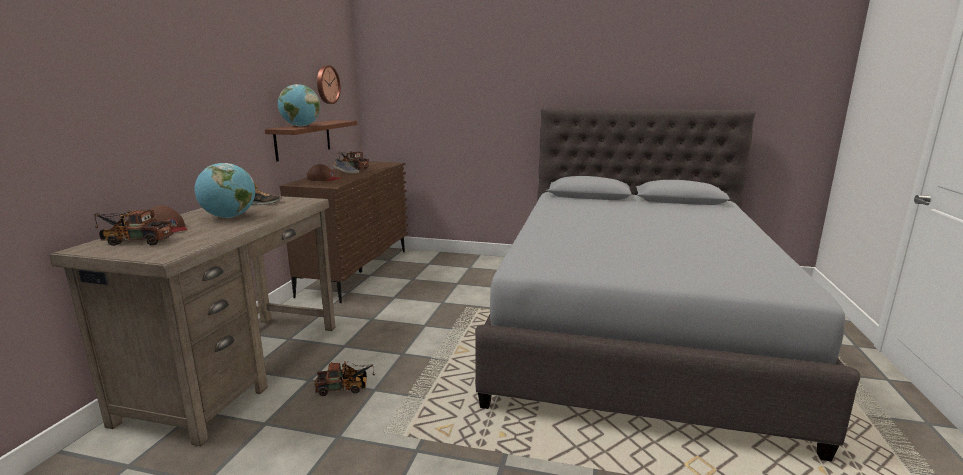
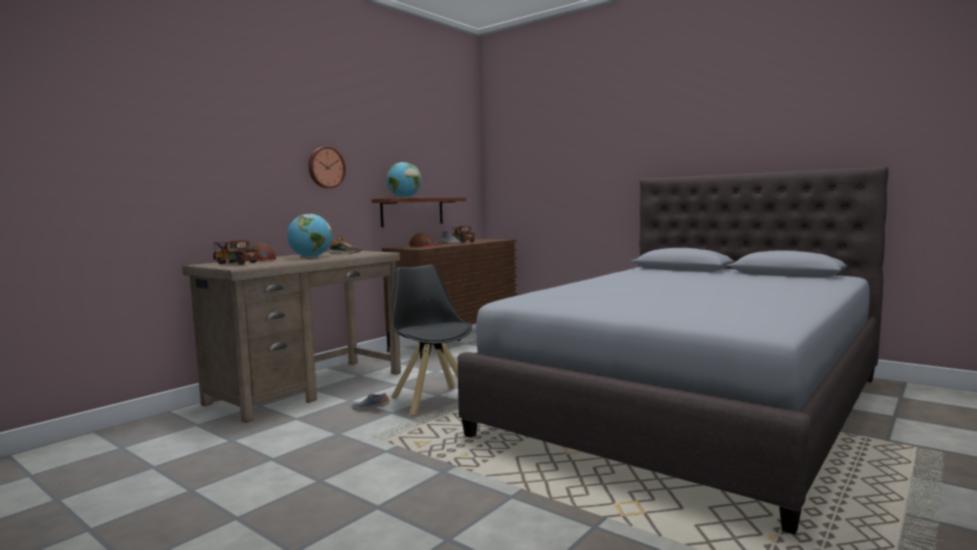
camera: 25 degrees right, 10 degrees down
(327, 84) = (443, 166): wall clock -> wall clock (325, 167)
(345, 388) = (371, 408): toy truck -> shoe
(403, 360) = (433, 399): none -> black chair

